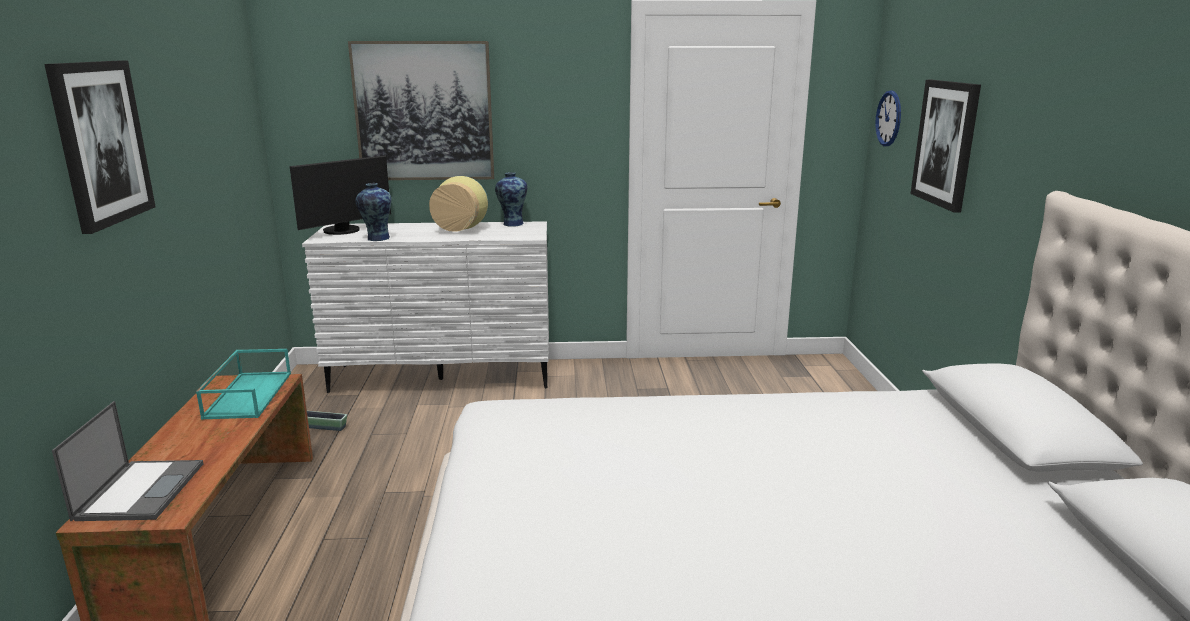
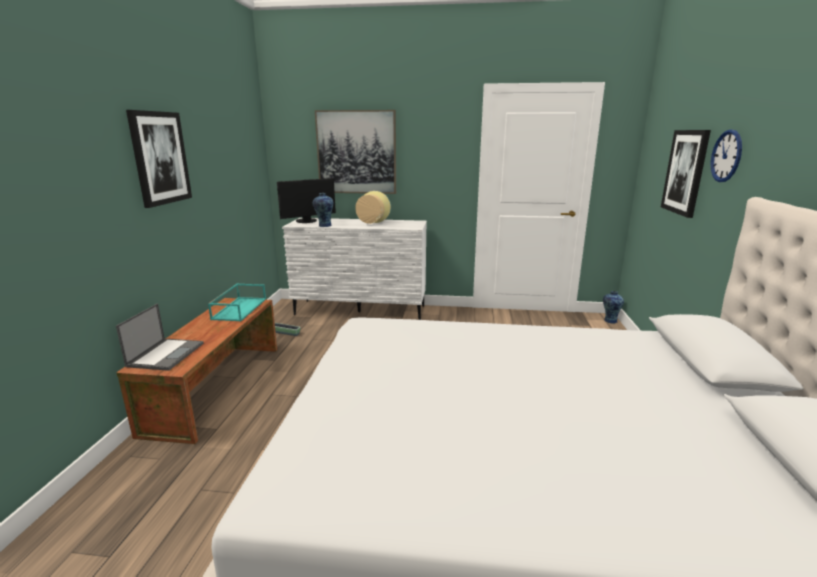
camera: 10 degrees right, 0 degrees up
(512, 224) = (405, 221): vase -> vase (610, 320)
(889, 118) = (650, 159): wall clock -> wall clock (726, 156)

